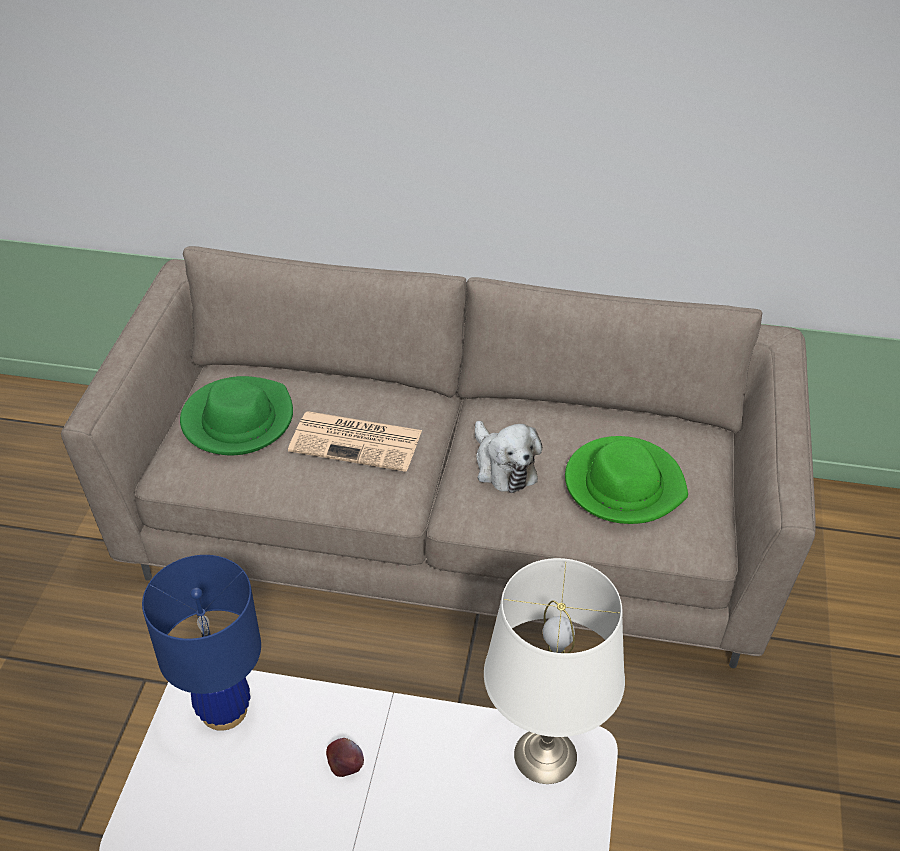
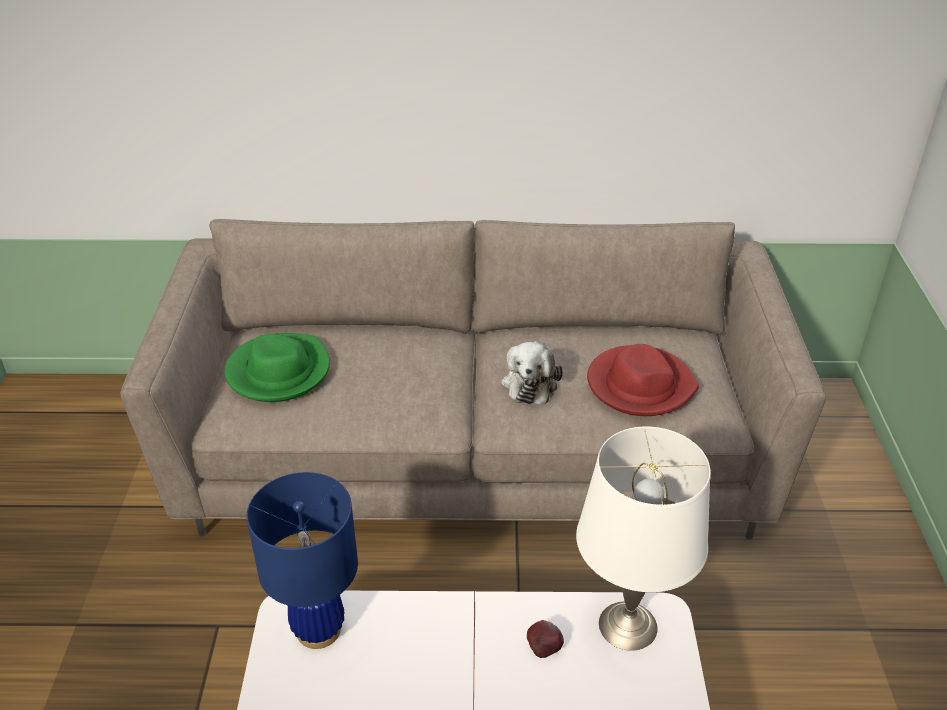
camera: 10 degrees left, 5 degrees down
(346, 765) = (447, 662): apple -> apple (545, 647)
(358, 441) = (394, 377): newspaper -> none
(503, 466) = (530, 382): plush toy -> plush toy turned 45 degrees clockwise
(624, 484) = (640, 385): green hat -> red hat

